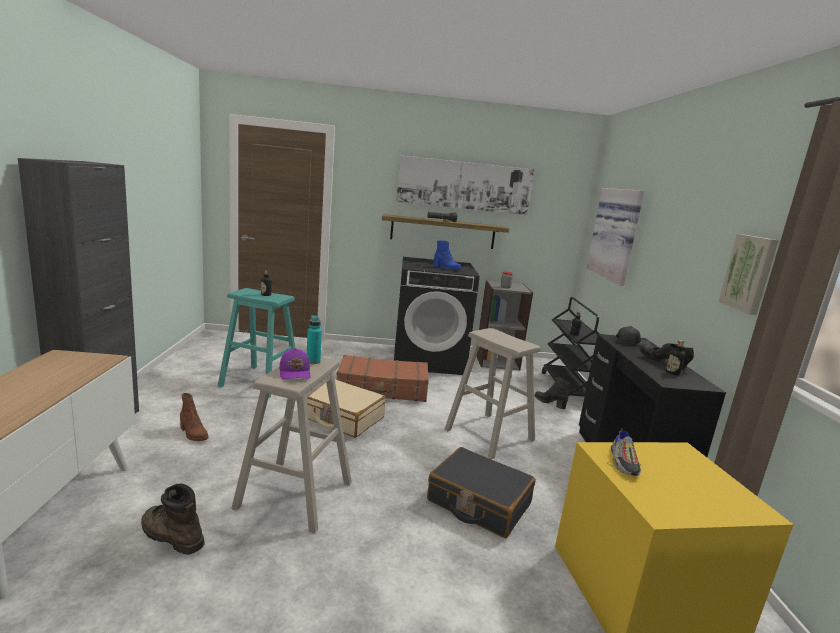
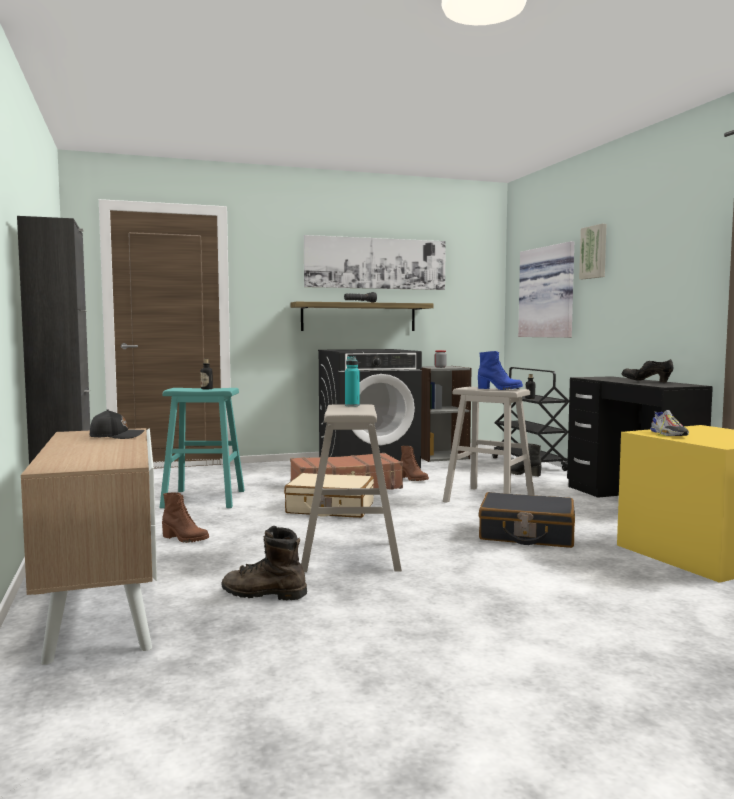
camera: 15 degrees left, 10 degrees down
(295, 372) = (351, 409): purple cap -> none
(446, 268) = (380, 350): blue boot -> blue boot (499, 389)
(446, 390) = (413, 479): none -> brown boot
(631, 342) = (605, 378): black cap -> black cap (116, 436)
(672, 373) = (661, 383): bottle -> none
(749, 273) = (706, 280): picture -> picture (594, 252)

